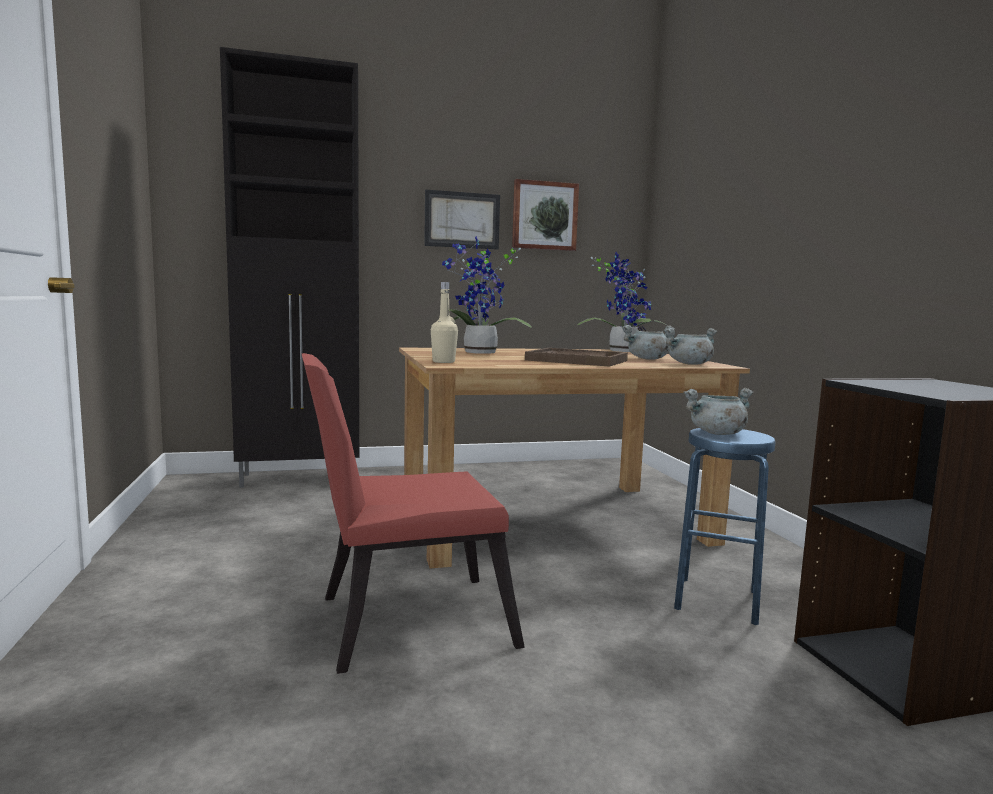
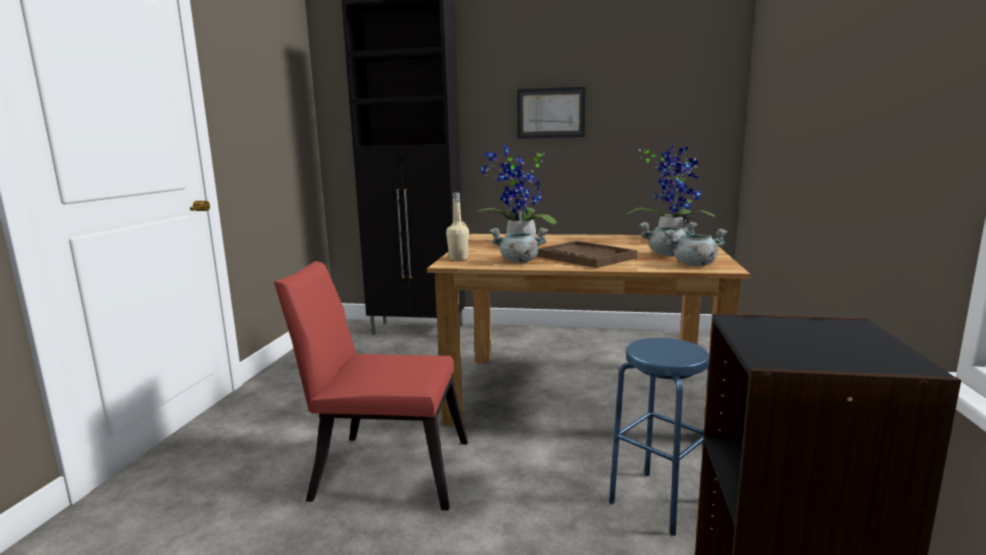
camera: 25 degrees right, 5 degrees up
(544, 216) = (630, 102): picture -> none
(717, 433) = (653, 348): grey cooking pot -> grey cooking pot (519, 261)

